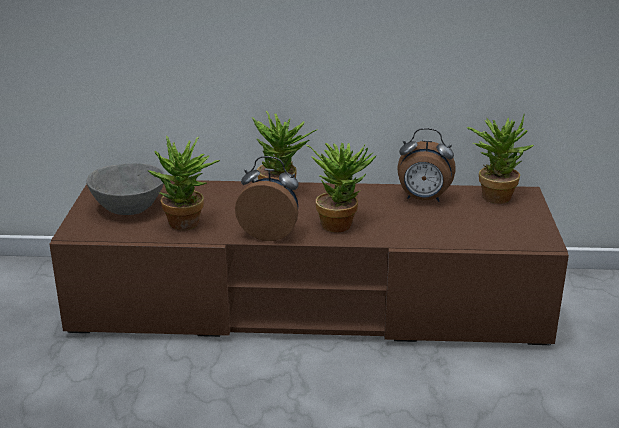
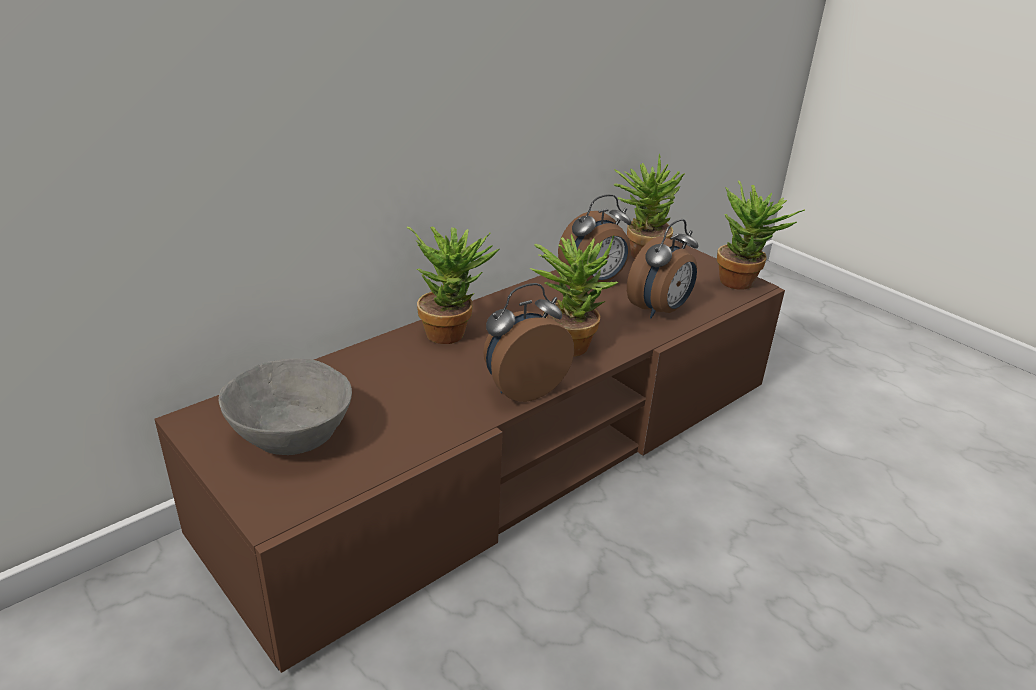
camera: 45 degrees left, 5 degrees up
(187, 226) = (413, 425): potted plant -> potted plant (744, 283)
(436, 230) = (660, 311): none -> alarm clock

